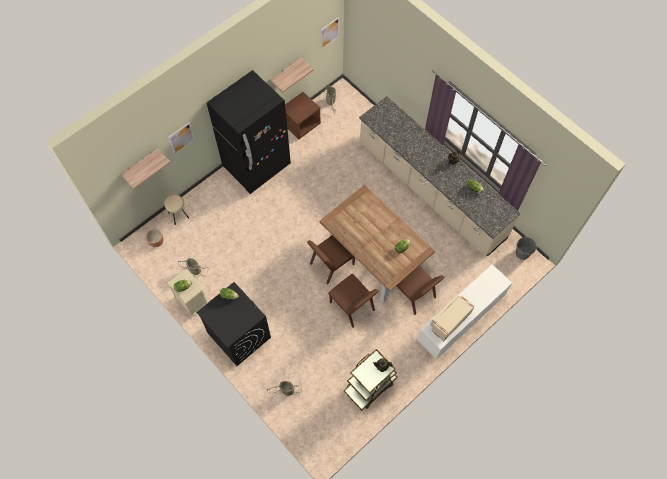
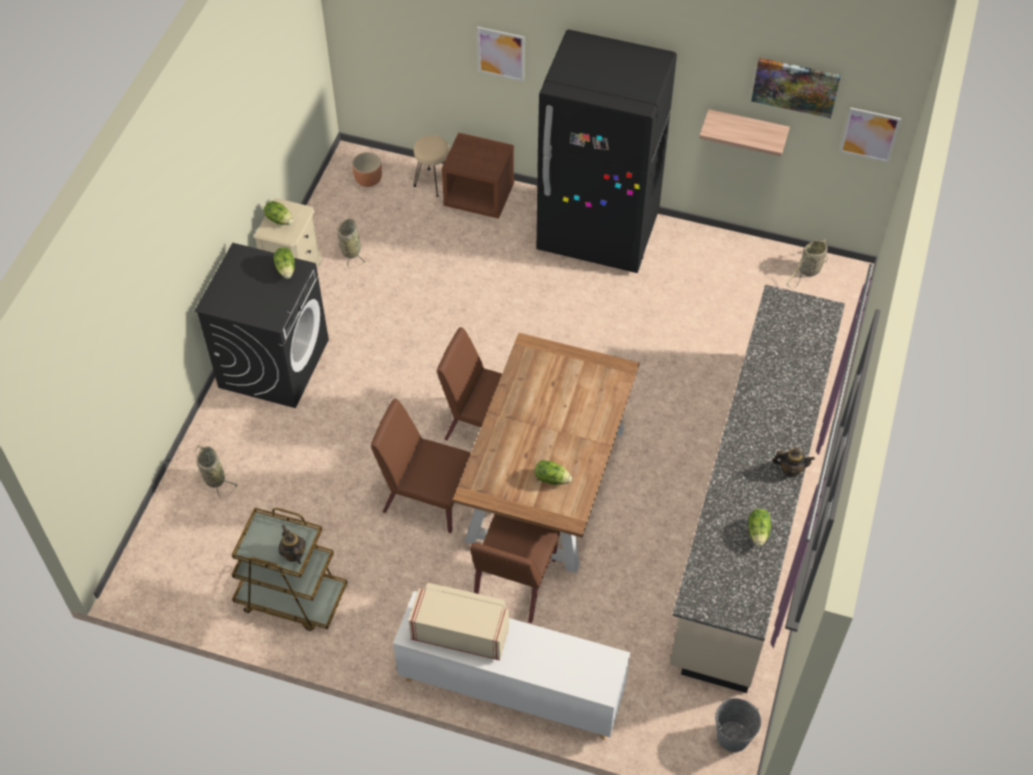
camera: 60 degrees right, 10 degrees down
(141, 165) = (414, 31): shelf -> none
(299, 40) = (795, 86): none -> picture
(301, 124) = (727, 252): brown nightstand -> brown nightstand (479, 196)
(352, 306) = (426, 498): brown chair -> brown chair turned 90 degrees clockwise

